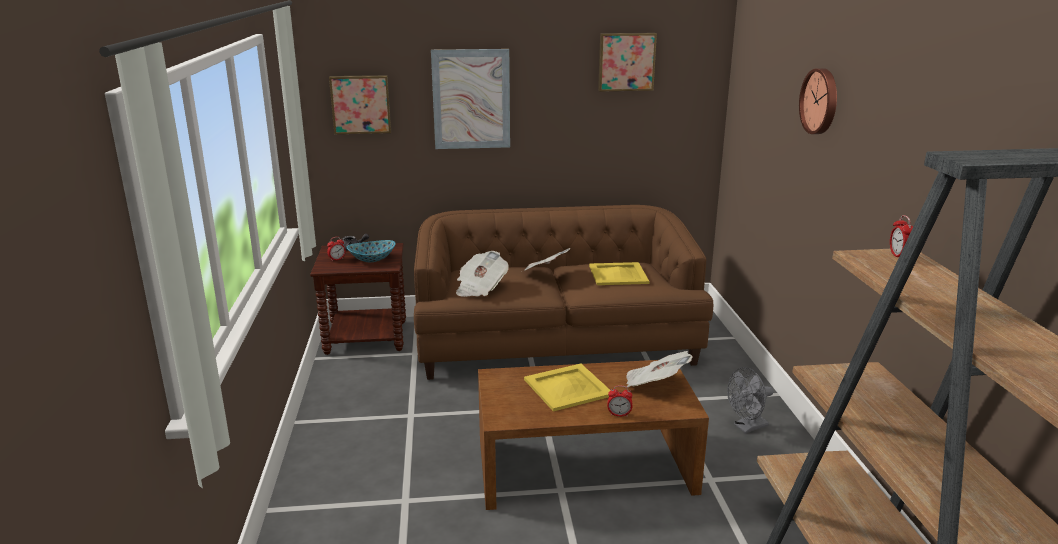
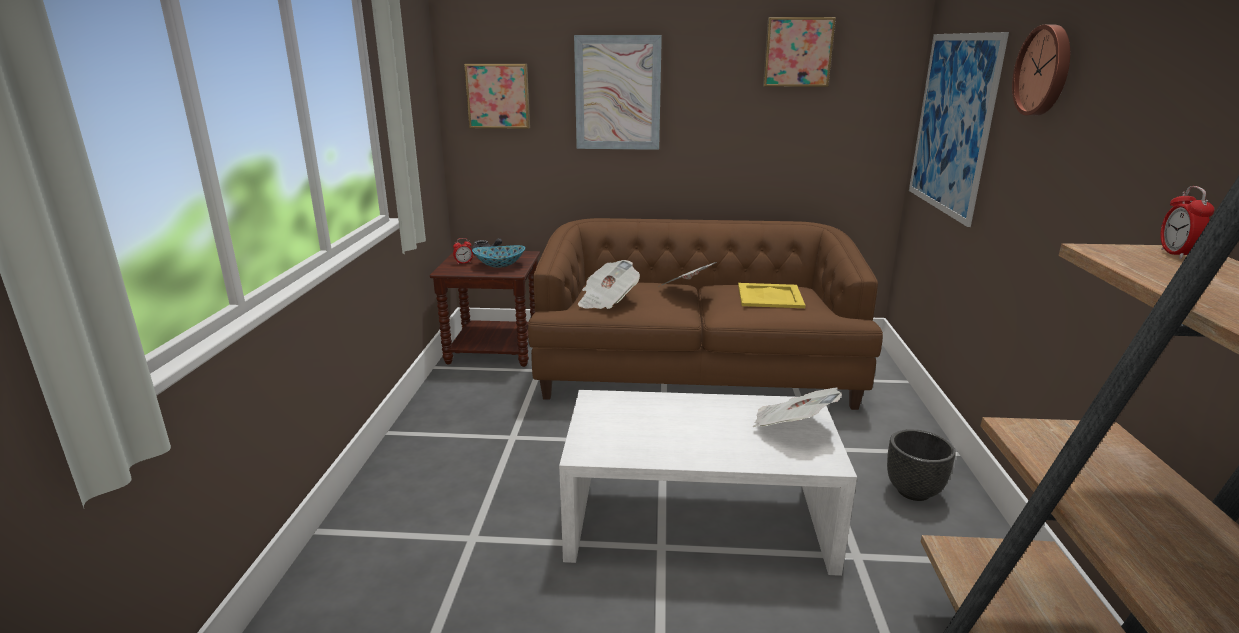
camera: 10 degrees right, 0 degrees up
(568, 387) = (680, 420): yellow tray -> none
(584, 465) = (697, 518): brown coffee table -> white coffee table
(619, 415) = (736, 461): alarm clock -> none
(747, 427) = (914, 492): grey fan -> black planter
(756, 126) = (952, 124): none -> picture

